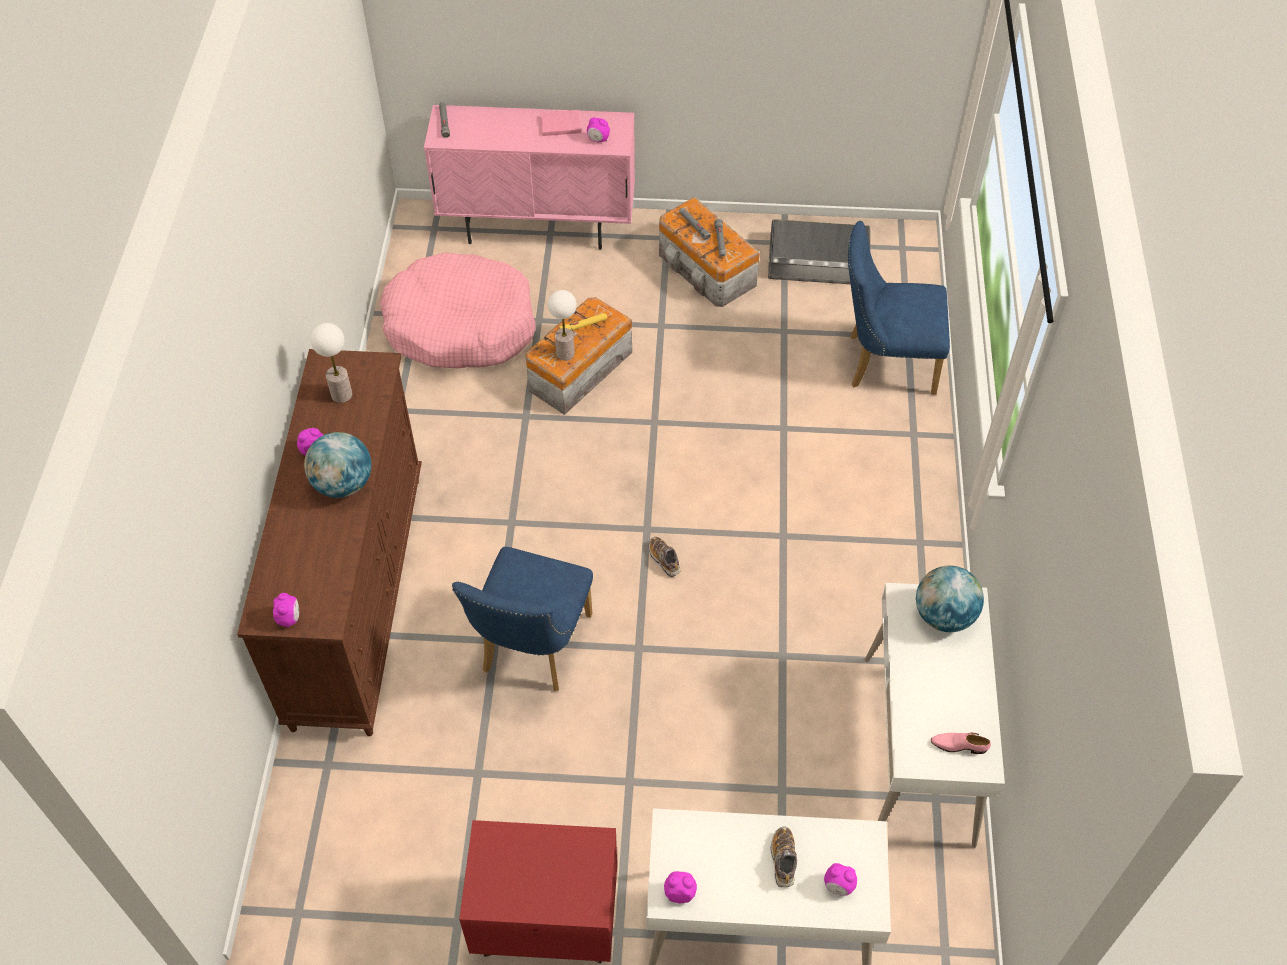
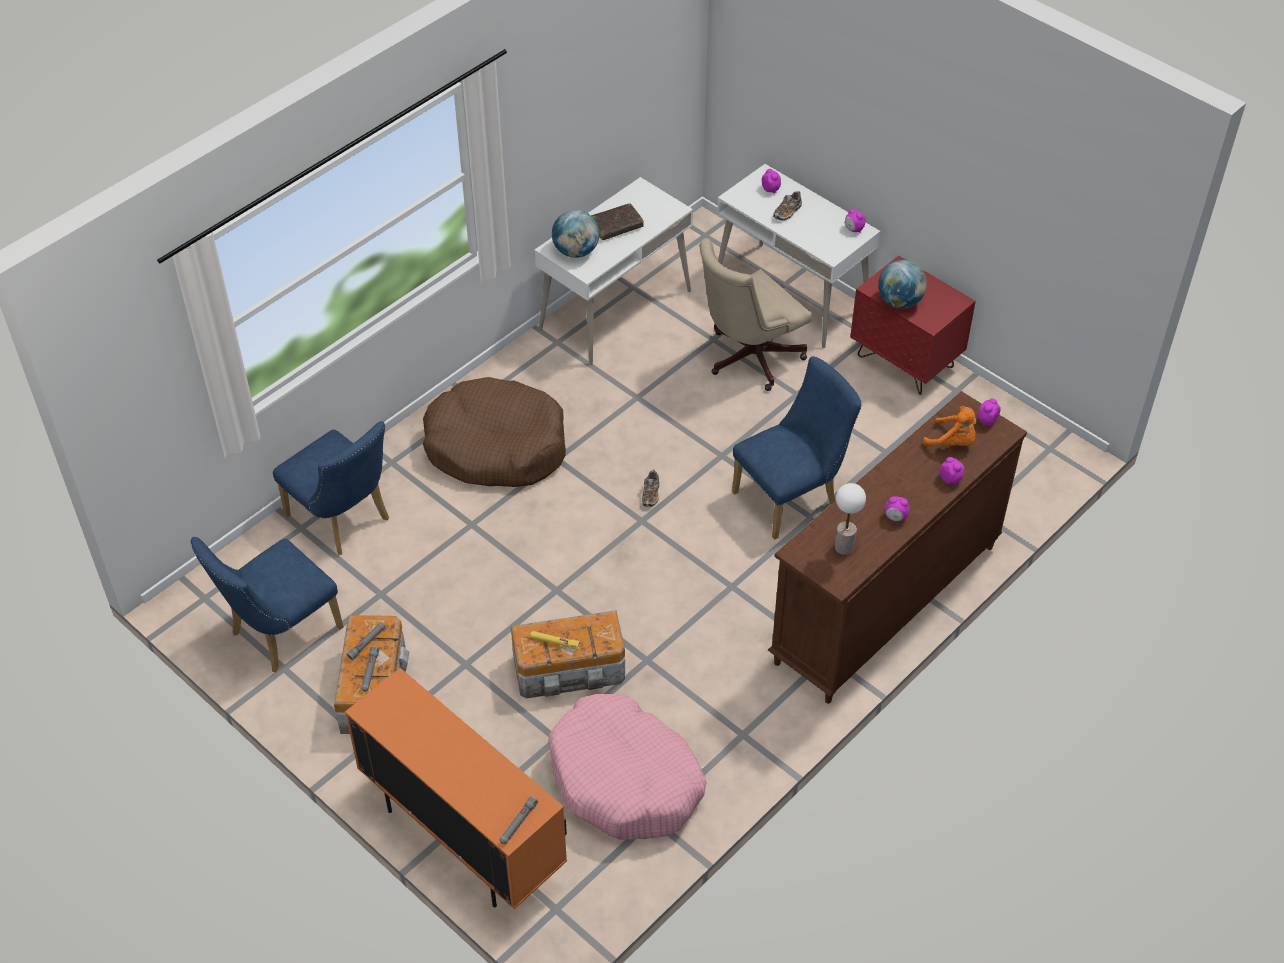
camera: 140 degrees left, 5 degrees down
(309, 568) = (953, 442): none -> orange plush toy
(343, 484) = (891, 482): globe -> globe (900, 302)
(538, 227) = (463, 838): pink cabinet -> orange cabinet
(559, 124) = (421, 744): pink book -> none
(565, 353) = (592, 628): table lamp -> none
(598, 140) = (407, 702): alarm clock -> alarm clock (950, 479)
(721, 791) = (748, 358): none -> beige office chair
(818, 260) = (279, 634): grey storage box -> blue chair
(848, 509) = (496, 446): none -> brown dog bed
(944, 683) = (616, 226): none -> brown book
(959, 745) = (643, 201): pink shoe -> none

